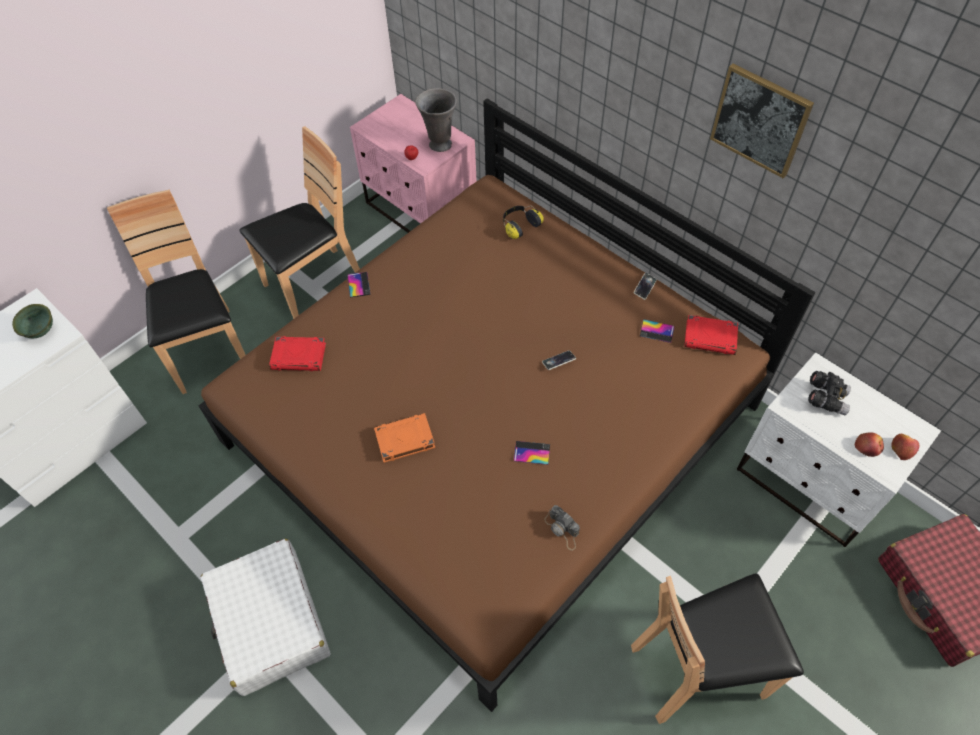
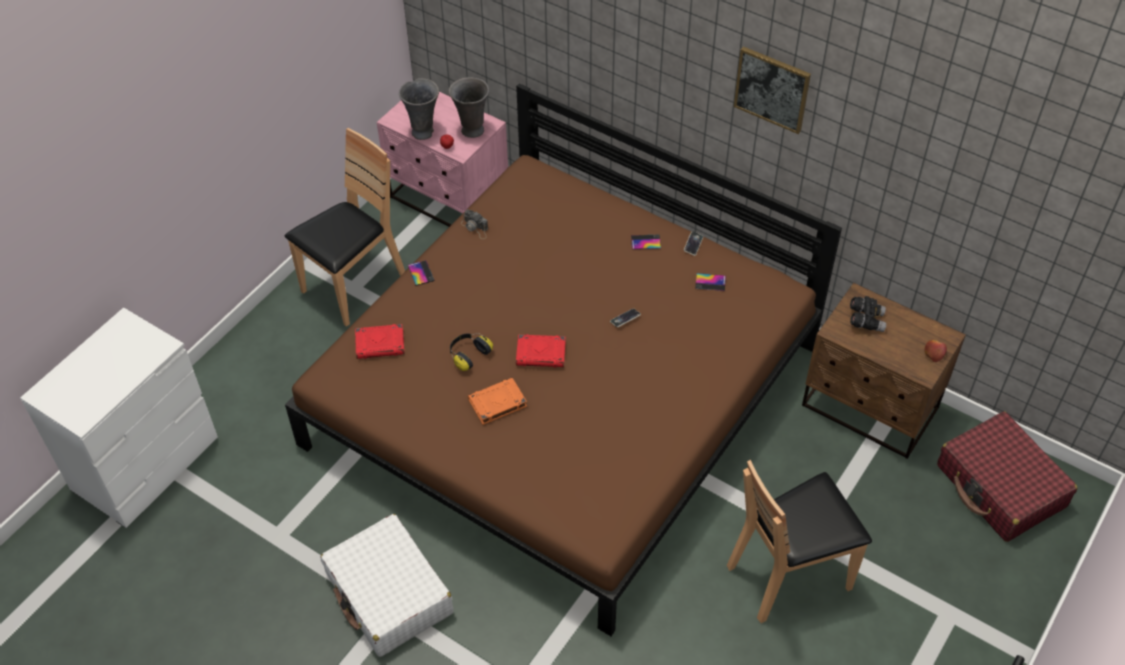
camera: 10 degrees left, 5 degrees down
(42, 331) = (143, 344): green bowl -> none
(209, 350) = (261, 362): brown chair -> none
(392, 141) = (423, 132): none -> grey vase
(519, 226) = (565, 201): headphones -> headphones (468, 355)
(532, 453) = (615, 399): phone -> phone (645, 242)
(562, 530) = (654, 458): camera -> camera (475, 228)
(710, 337) = (760, 282): red book -> red book (541, 354)
(809, 482) = (870, 408): white nightstand -> brown nightstand
(868, 446) = (905, 355): apple -> none

